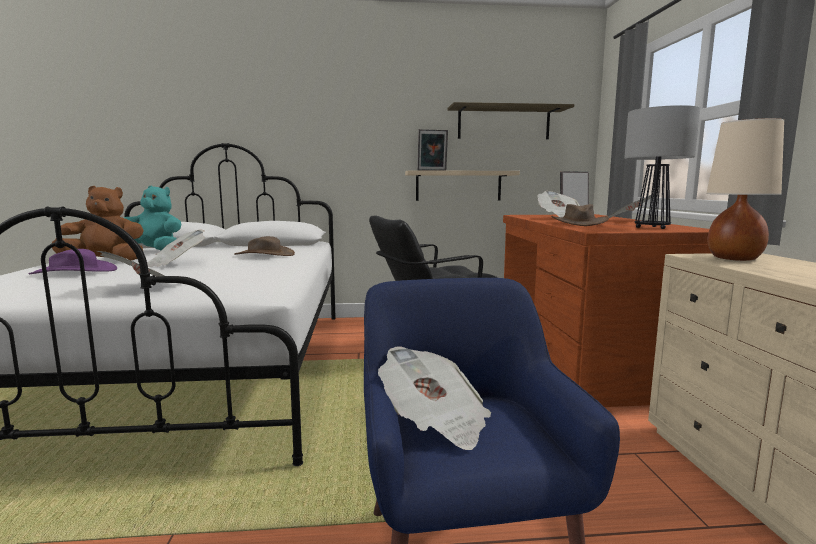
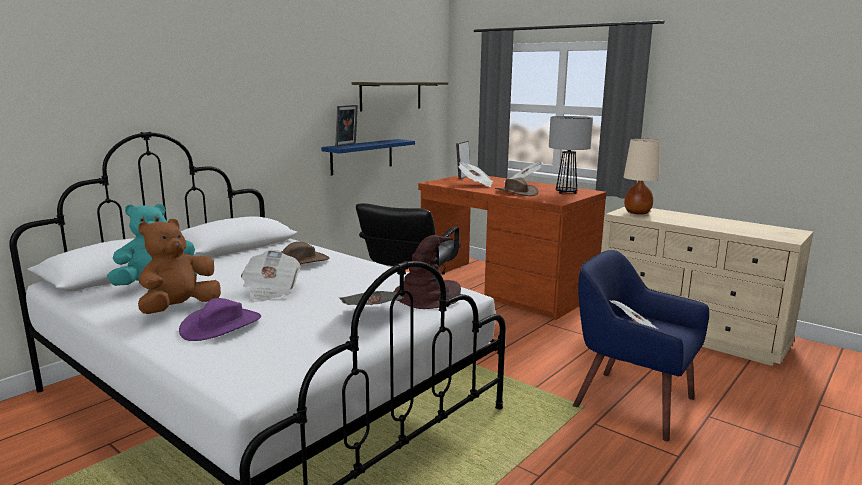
camera: 45 degrees left, 5 degrees up
(234, 288) = (427, 296): none -> brown hat
(458, 186) = (362, 156): beige shelf -> blue shelf

